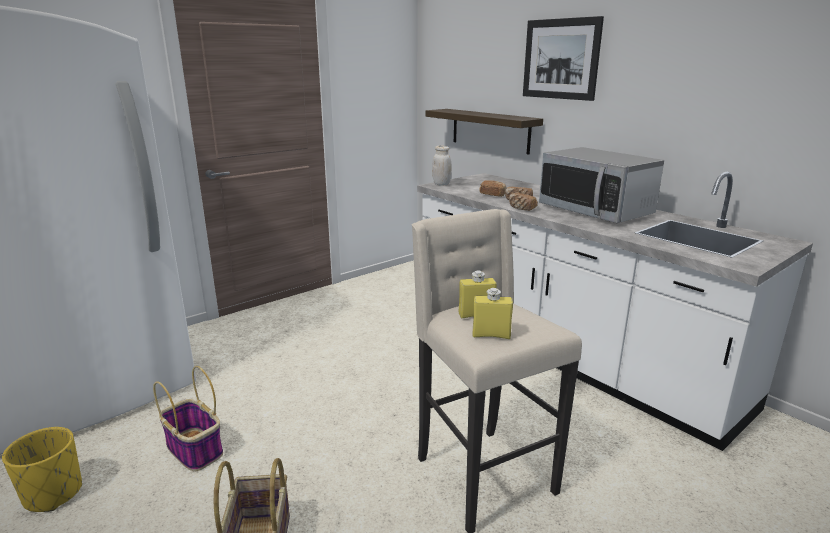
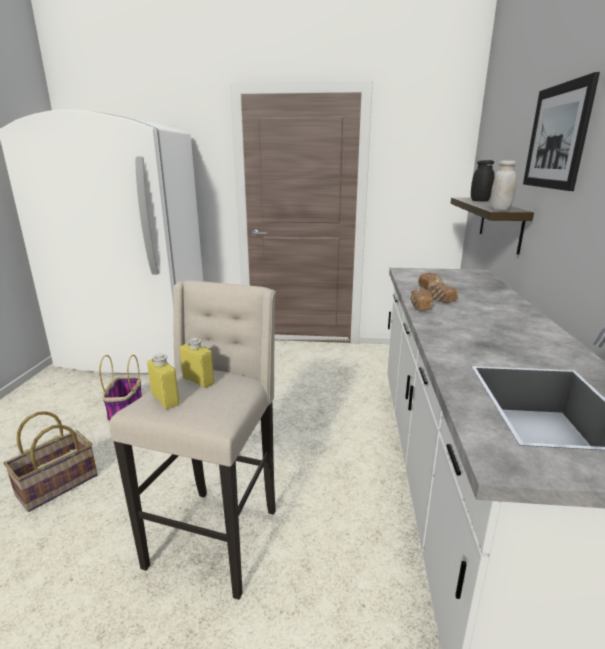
camera: 45 degrees right, 0 degrees up
(53, 494) = (58, 398): yellow planter -> none
(441, 184) = (412, 270): white jar -> white jar (500, 209)
(466, 112) = (479, 201): none -> black jar
(595, 211) = (496, 331): microwave -> none

